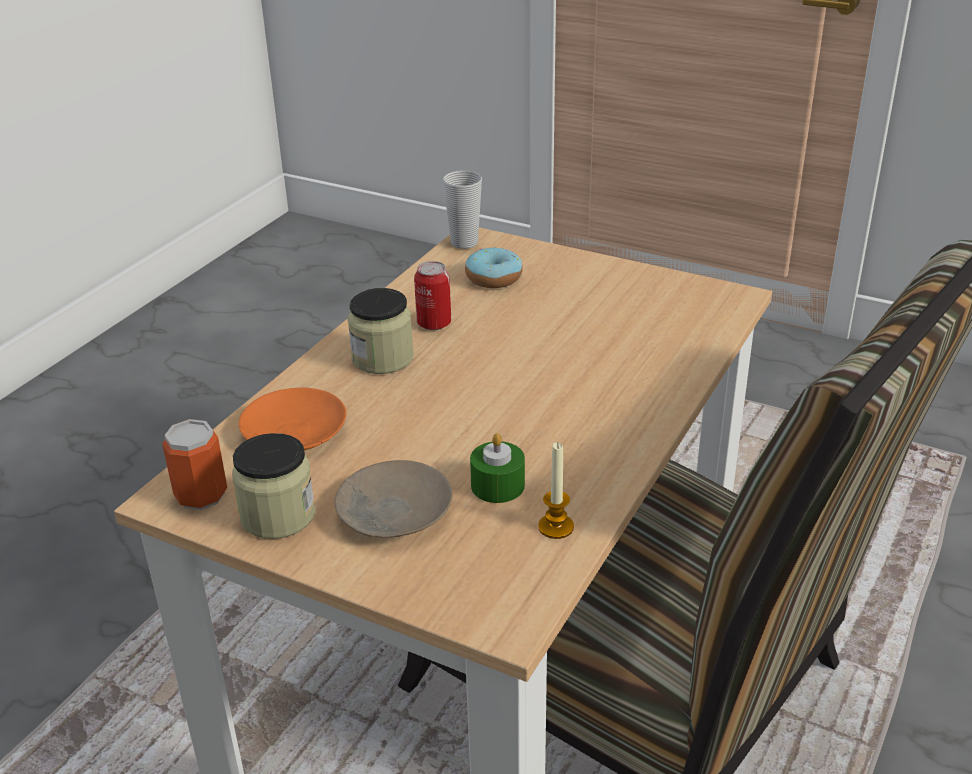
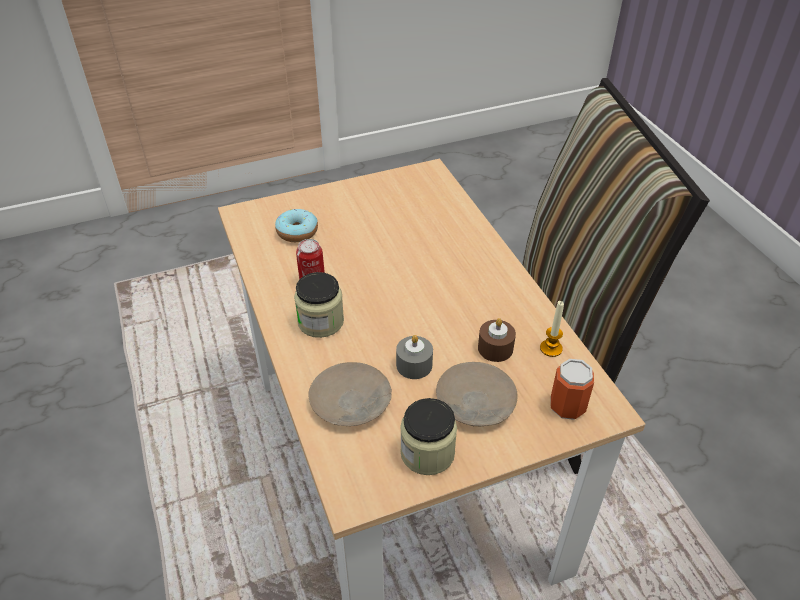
camera: 50 degrees left, 10 degrees up
(201, 495) = (368, 479): can -> can (567, 406)
(294, 432) = (351, 401): orange plate -> beige plate
(396, 444) = (414, 365): none -> grey candle
(464, 243) = (242, 219): cup -> none
(497, 485) = (495, 348): green candle -> brown candle

